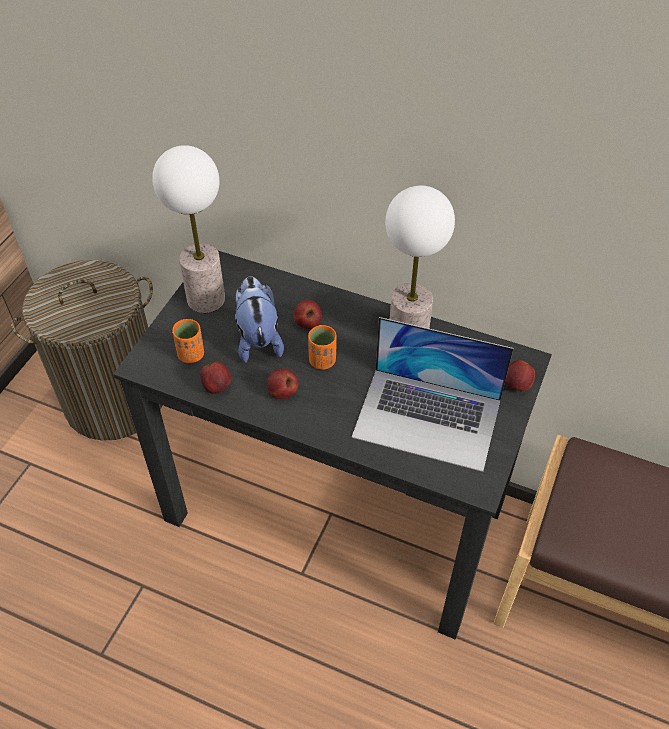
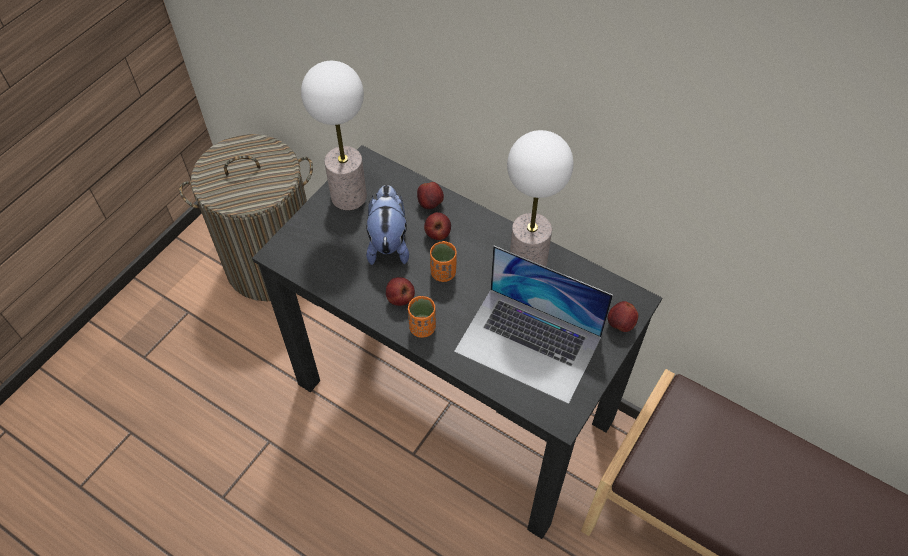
camera: 10 degrees right, 5 degrees up
(191, 354) = (325, 249): orange cup -> orange cup (422, 327)
(217, 387) = (342, 285): apple -> apple (430, 204)

